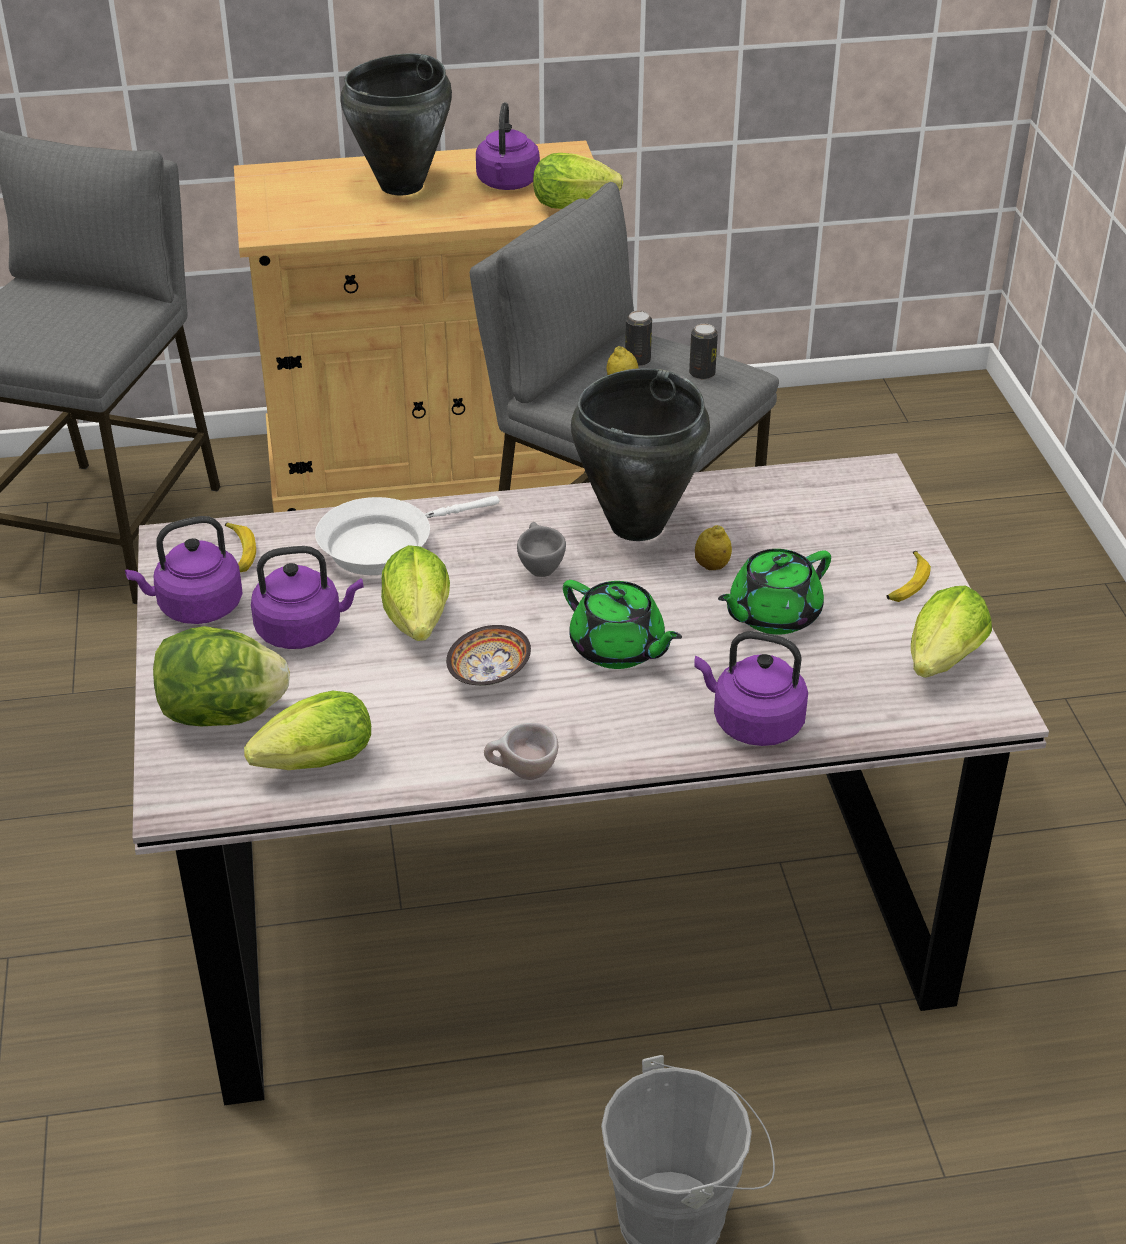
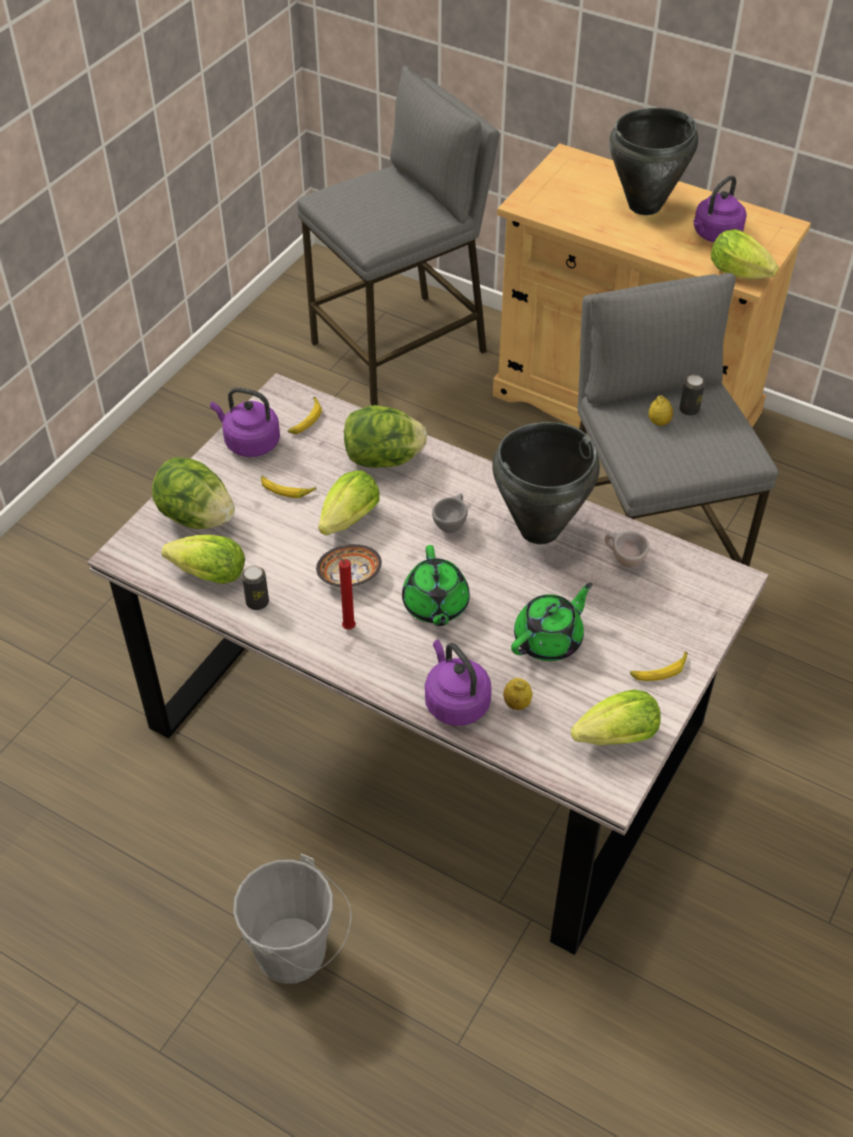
camera: 40 degrees right, 10 degrees up
(304, 630) = (286, 489): purple kettle -> banana
(384, 545) = (384, 459): white frying pan -> lettuce
(521, 774) = (299, 649): beige cup -> beige cup (623, 560)
(548, 722) = (347, 626): none -> red candle
(702, 374) = (720, 442): can -> can (257, 602)
(712, 566) = (551, 584): lemon -> lemon (516, 703)
(772, 615) = (549, 639): green teapot -> green teapot turned 135 degrees clockwise

